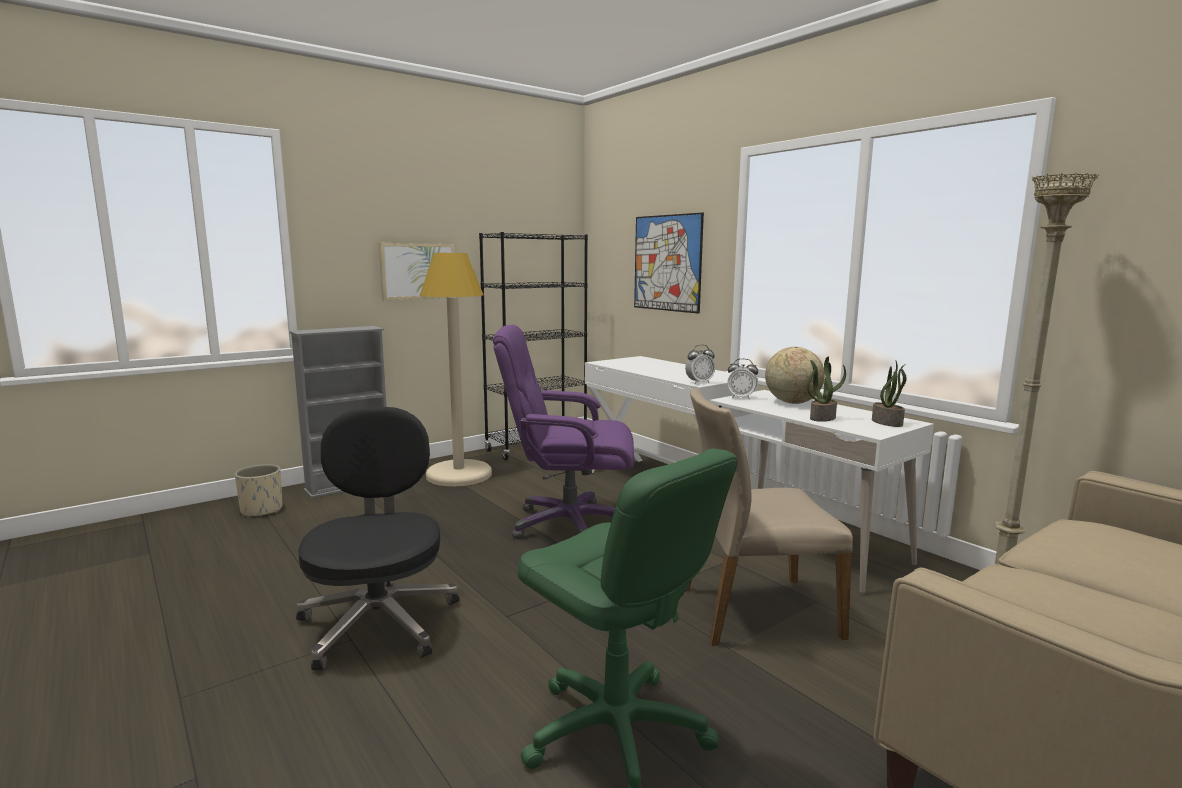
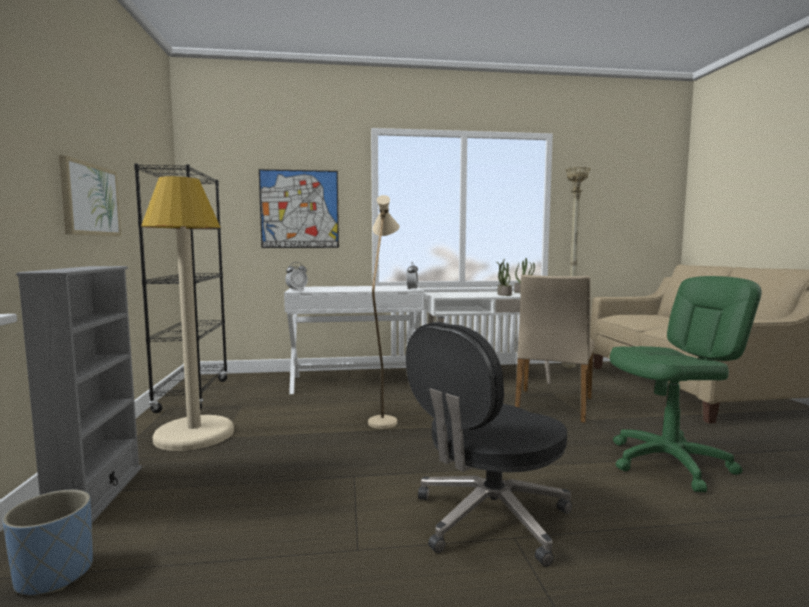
camera: 60 degrees left, 5 degrees down
(262, 510) = (54, 575): beige planter -> blue planter
(379, 621) = (488, 519): black office chair -> black office chair turned 60 degrees counterclockwise
(568, 525) = (383, 419): purple office chair -> beige floor lamp
(741, 397) = (439, 295): alarm clock -> alarm clock (296, 290)
(792, 402) = (464, 293): globe -> none

